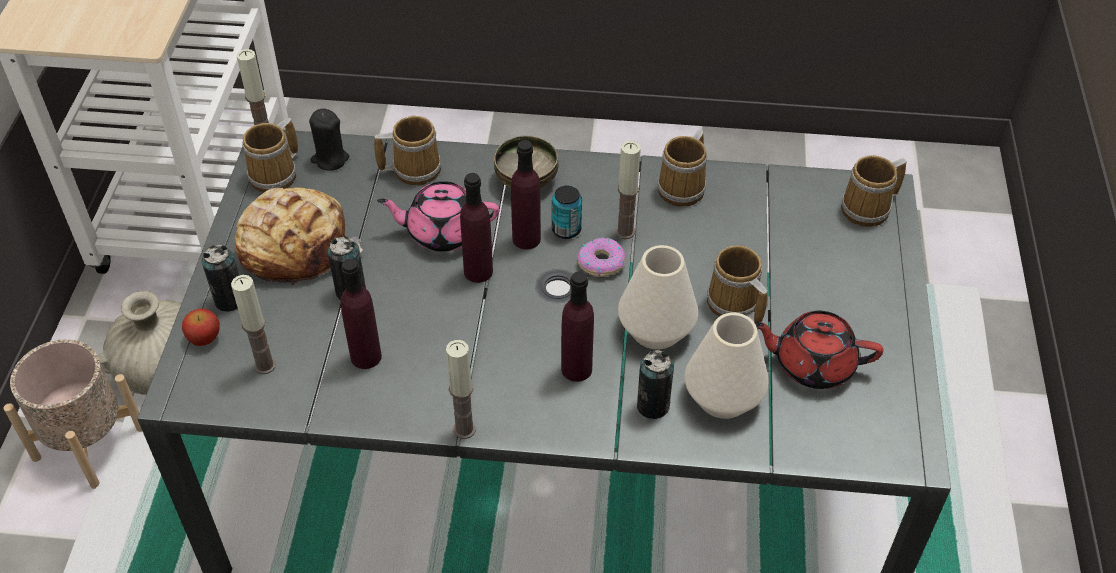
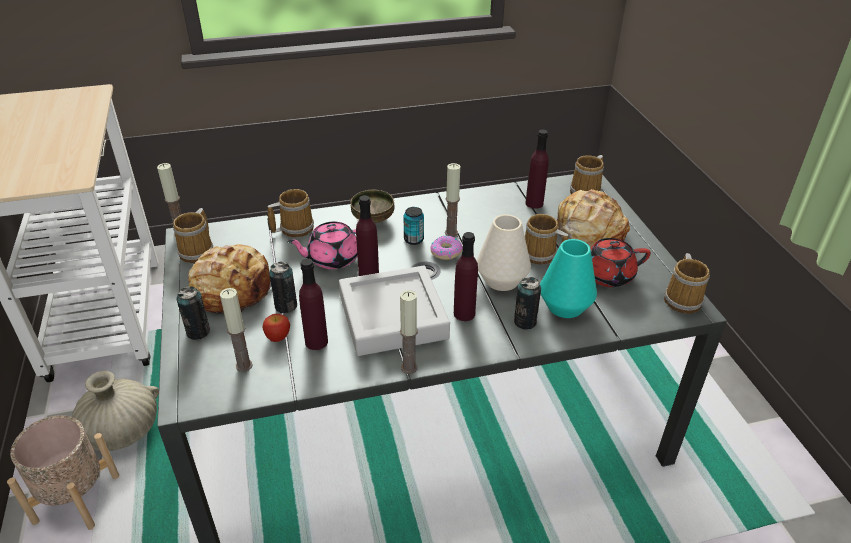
camera: 20 degrees left, 10 degrees down
(205, 338) = (189, 360): apple -> apple (278, 337)
(330, 159) = (233, 234): black candle -> none
(479, 347) = (393, 317): none -> grey tray
(526, 239) = (390, 250): purple bottle -> purple bottle (534, 203)
(684, 188) = (474, 203): mug -> mug (683, 299)
(722, 397) = (565, 306): white vase -> turquoise vase
(830, 282) = (588, 231): none -> bread

